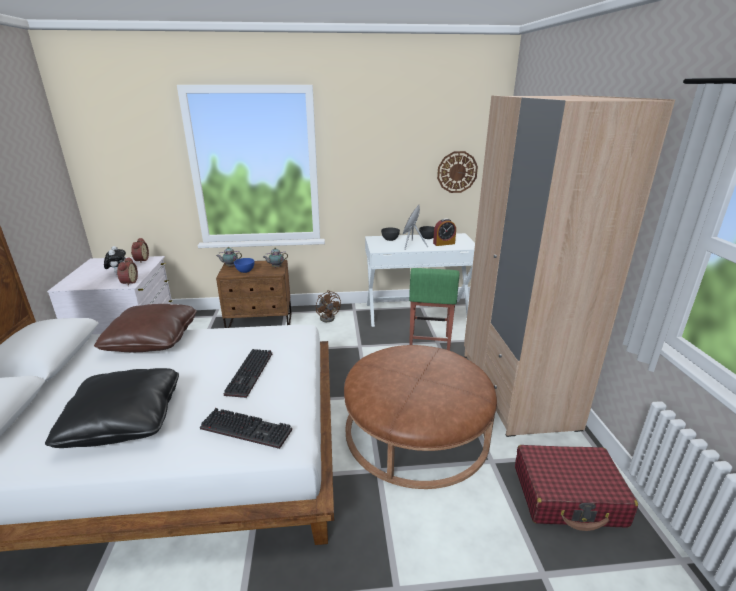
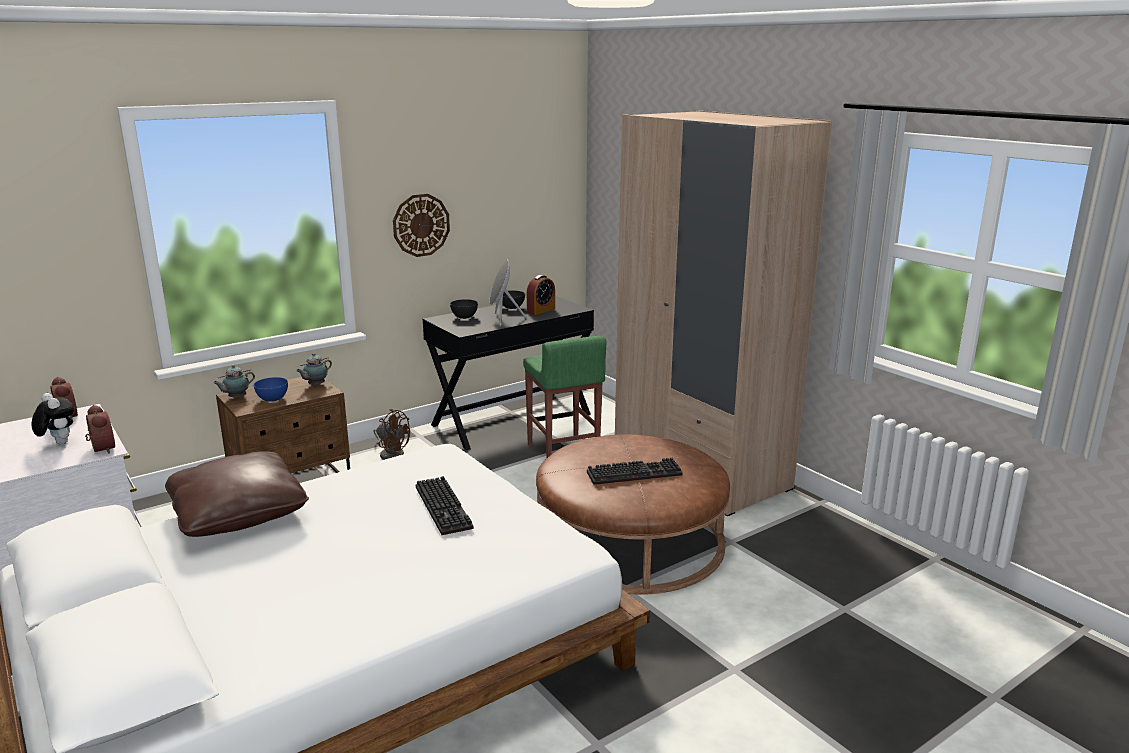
camera: 30 degrees left, 5 degrees down
(124, 421) = (343, 595): black pillow -> none
(248, 428) = (518, 551): keyboard -> keyboard (635, 473)
(417, 312) = (511, 419): white desk -> black desk
(457, 172) = (533, 210): wall clock -> wall clock (421, 225)
(568, 496) = (820, 545): red suitcase -> none

